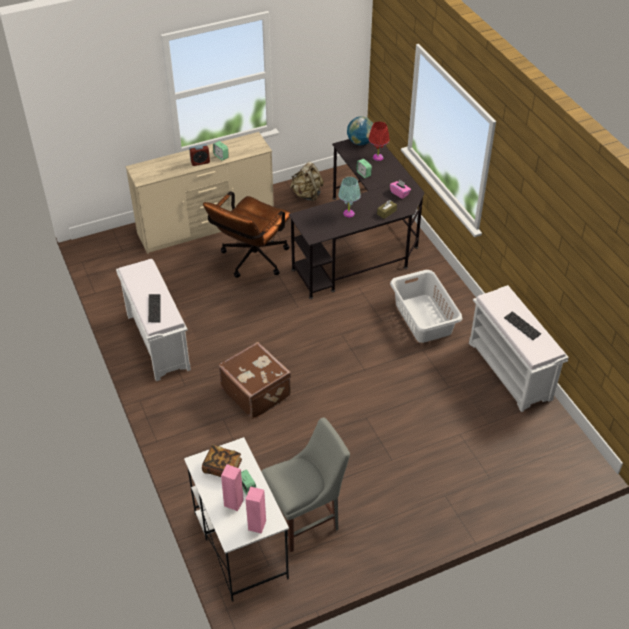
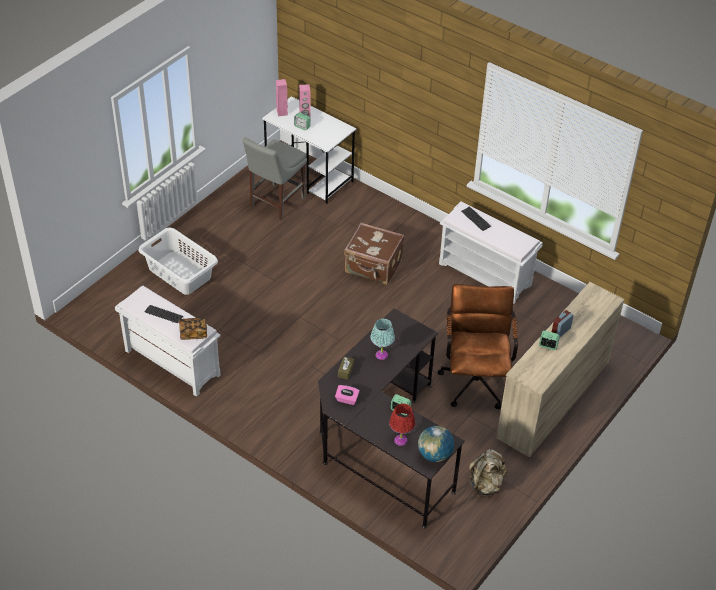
camera: 150 degrees right, 0 degrees up
(222, 468) = (327, 131): book -> book (193, 333)
(423, 319) = (274, 383): white laundry basket -> white laundry basket (180, 272)

